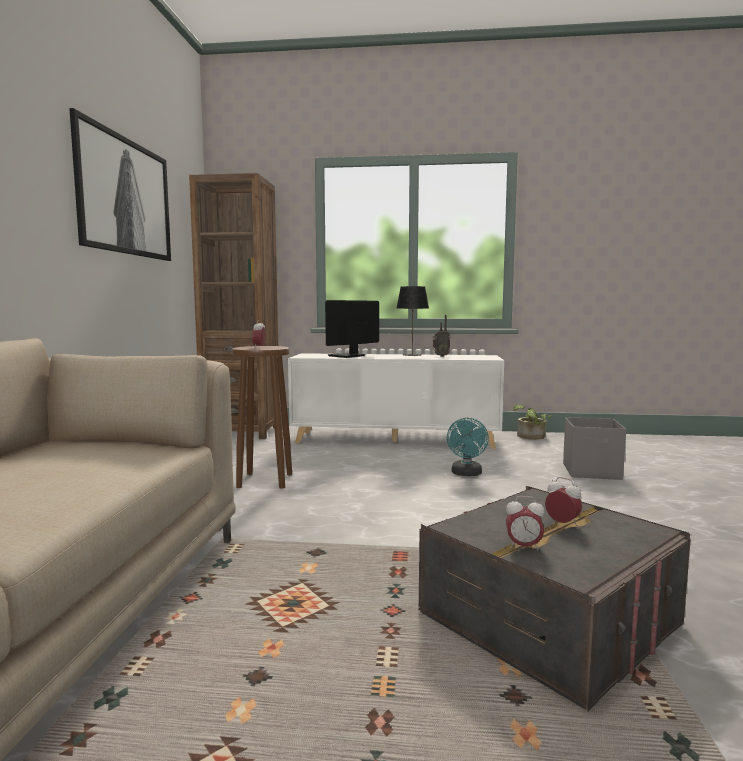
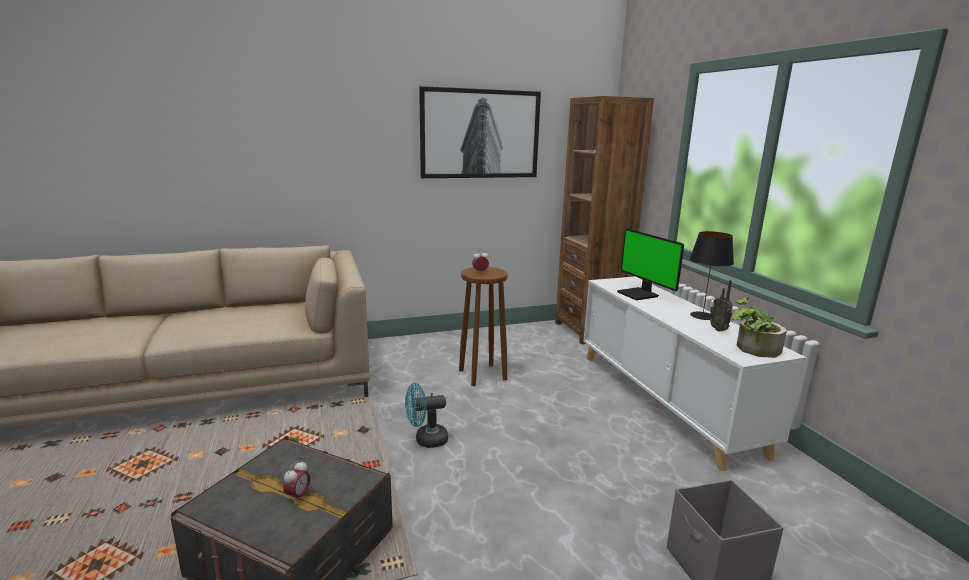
camera: 65 degrees right, 10 degrees up
(347, 356) = (639, 294): monitor -> monitor turned 135 degrees counterclockwise
(466, 474) = (594, 465): turquoise fan -> turquoise fan (426, 440)
(523, 547) = (250, 481): alarm clock -> none
(530, 437) = (826, 495): potted plant -> potted plant (752, 349)

